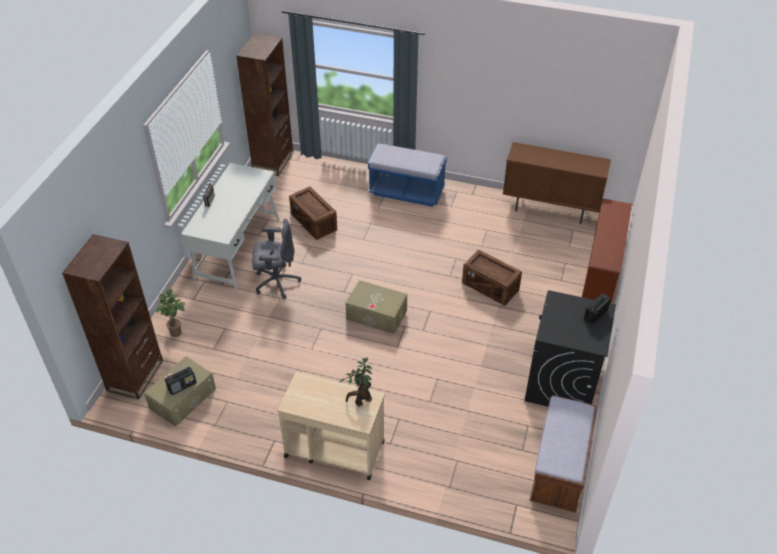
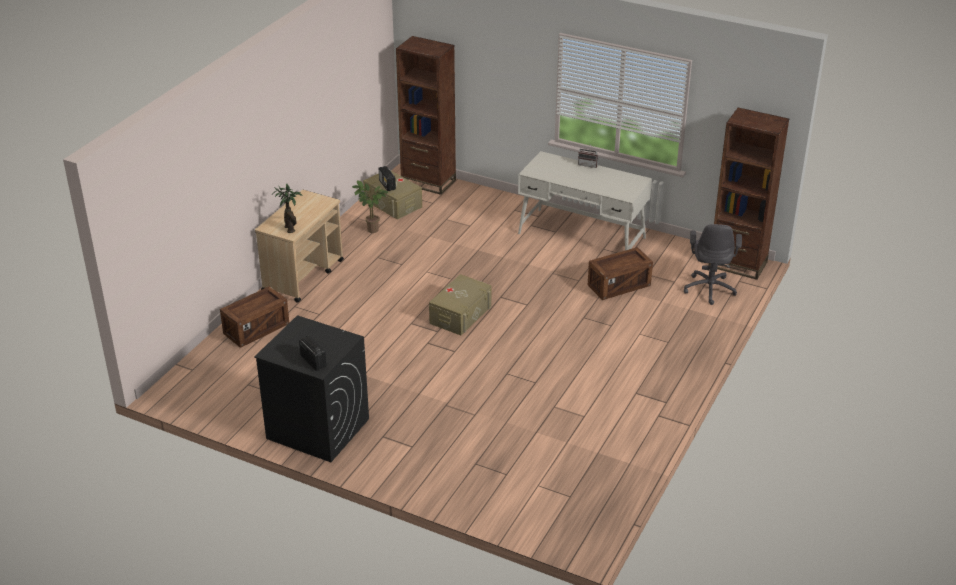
camera: 100 degrees right, 10 degrees down
(177, 334) = (471, 201): potted plant -> potted plant (371, 231)
(276, 282) = (526, 256): grey office chair -> grey office chair (709, 289)
(406, 192) = (669, 359): blue bench -> none
(490, 287) = (480, 402): crate -> crate (256, 329)
(550, 209) = (617, 483): brown cabinet -> none
(559, 470) = (213, 404): brown bench -> none
(603, 269) = (486, 507): brown shoe rack -> none

